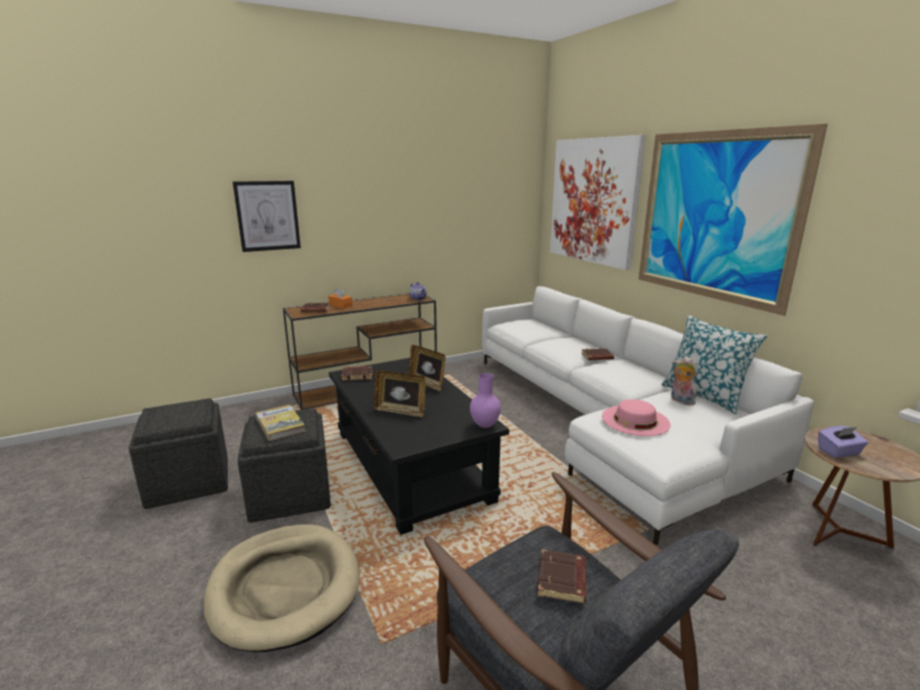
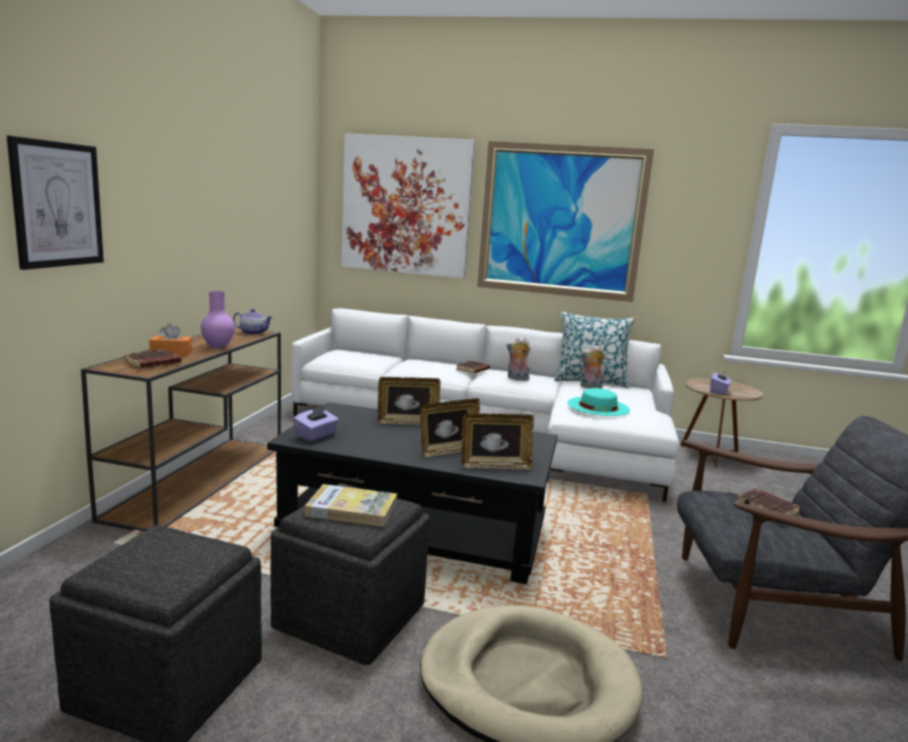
camera: 50 degrees left, 5 degrees down
(358, 376) = (316, 436): brown book -> purple tissue box
(400, 432) = (495, 466): none -> picture frame
(484, 425) = (538, 438): purple vase -> purple vase (217, 347)
(618, 374) = (517, 379): none -> plush toy
(635, 420) = (598, 406): pink hat -> turquoise hat

